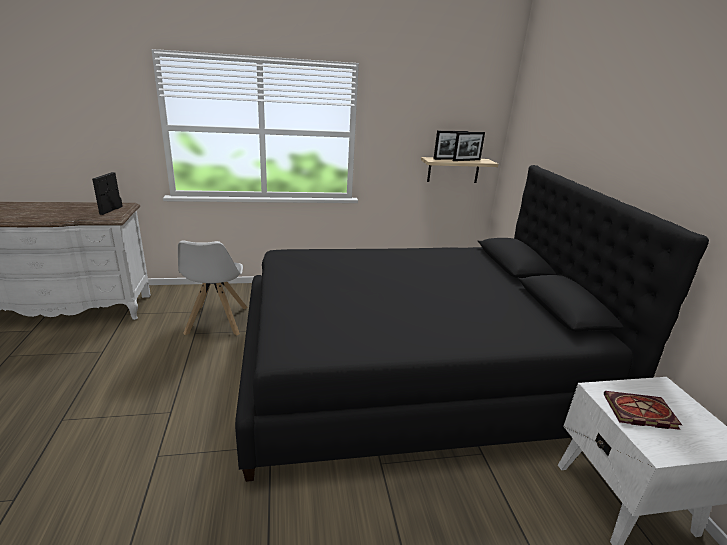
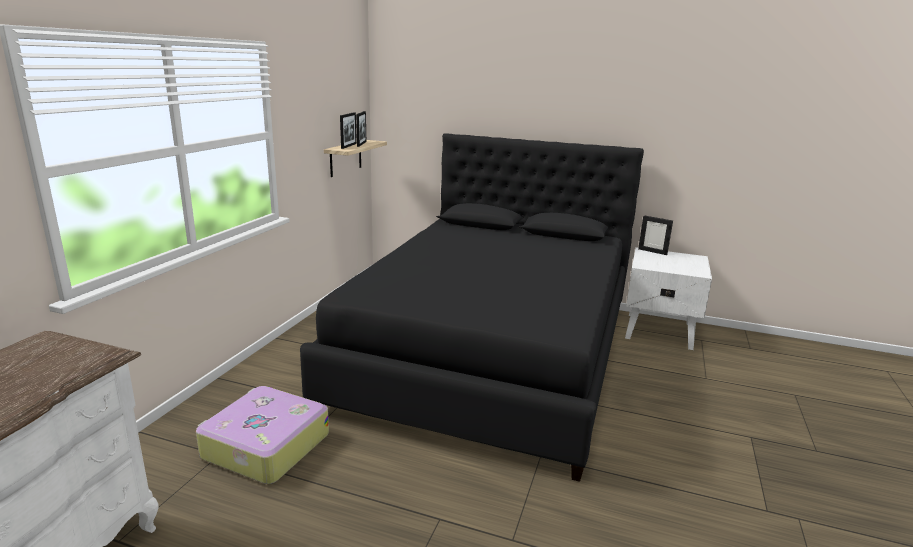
camera: 60 degrees left, 5 degrees down
(111, 210) = (56, 353): picture frame -> picture frame (652, 251)
(216, 321) = (265, 446): chair -> suitcase
(638, 412) = (666, 265): book -> none

